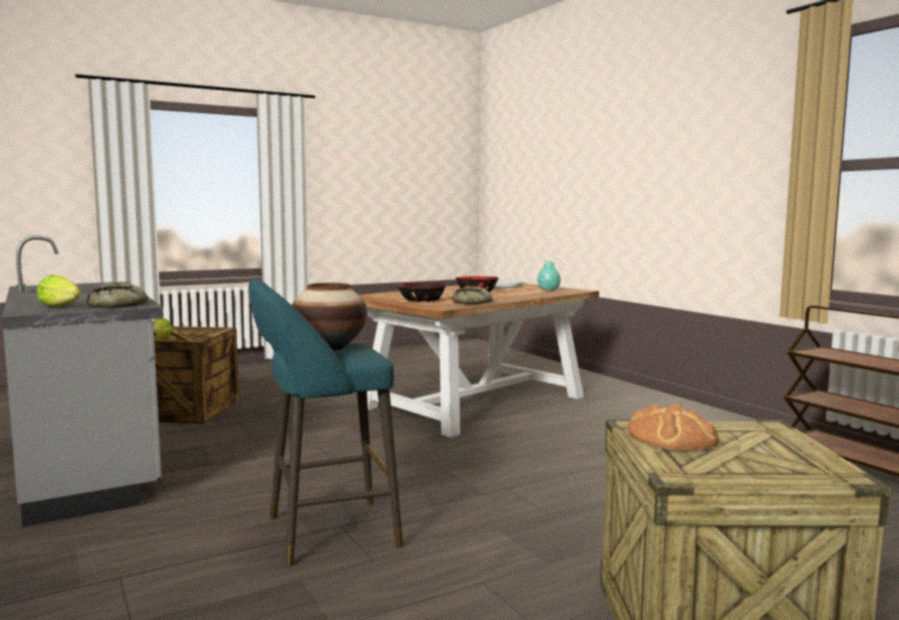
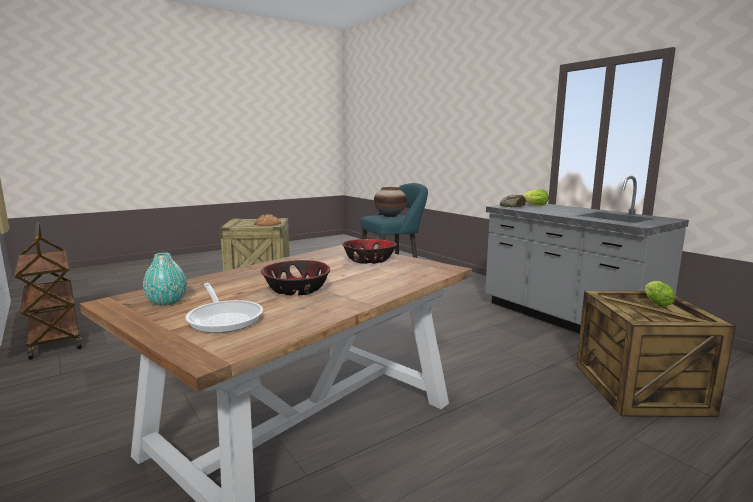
camera: 175 degrees right, 5 degrees up
(473, 302) = (313, 257): bread -> none

